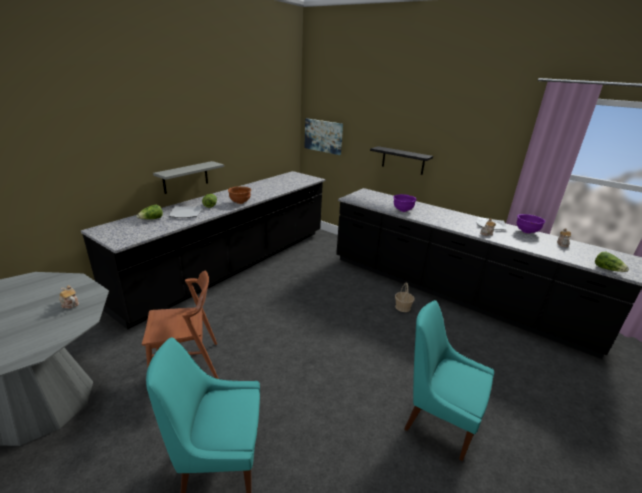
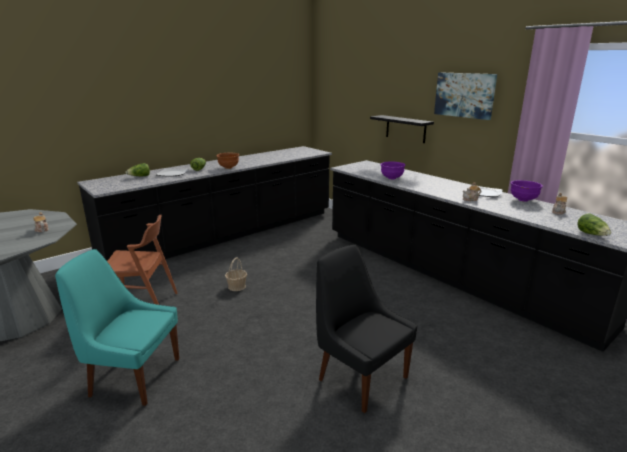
camera: 15 degrees right, 5 degrees down
(185, 177) = (181, 143): grey shelf -> none
(323, 136) = (333, 108): picture -> picture (464, 95)
(403, 307) = (382, 282): basket -> basket (237, 286)
(438, 419) = (360, 377): turquoise chair -> black chair

